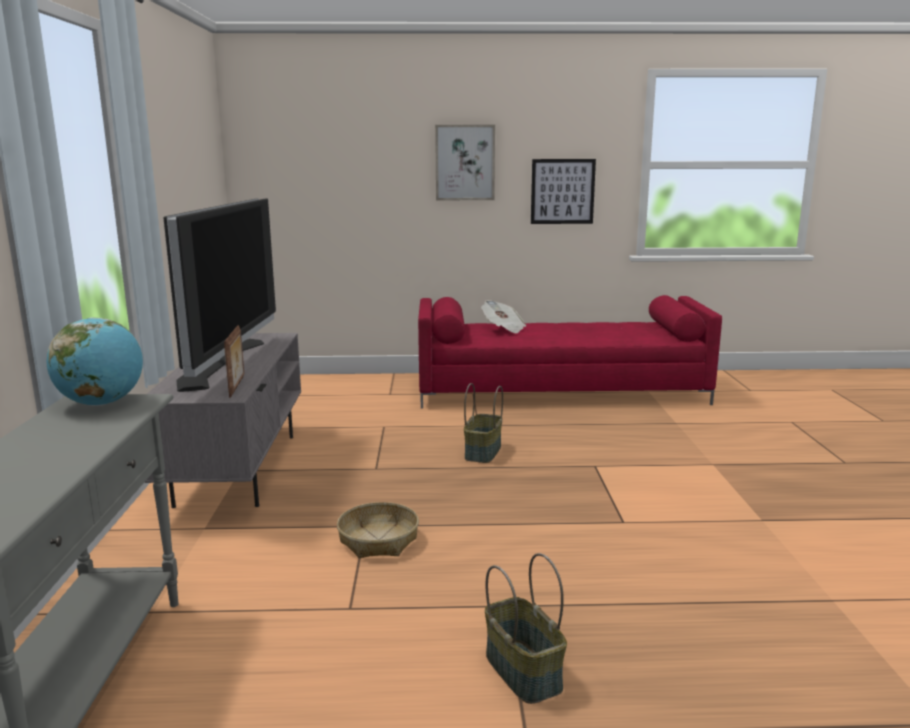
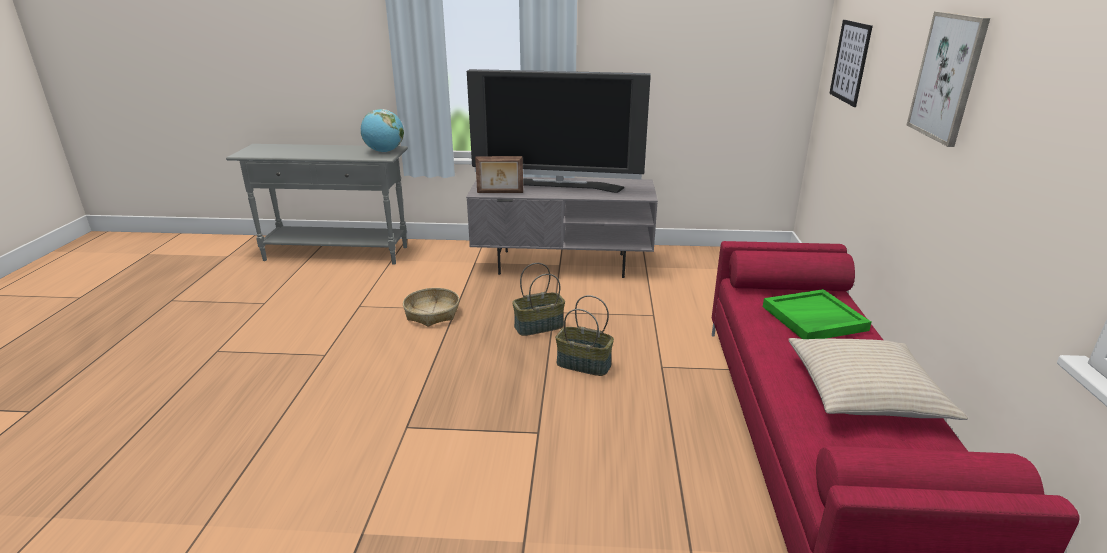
camera: 95 degrees right, 10 degrees up
(503, 328) = (813, 318): newspaper -> green tray
(524, 671) = (259, 355): basket -> basket (538, 327)
(562, 191) = (1028, 166): picture -> picture (850, 62)
(587, 328) = (864, 392): none -> beige pillow

